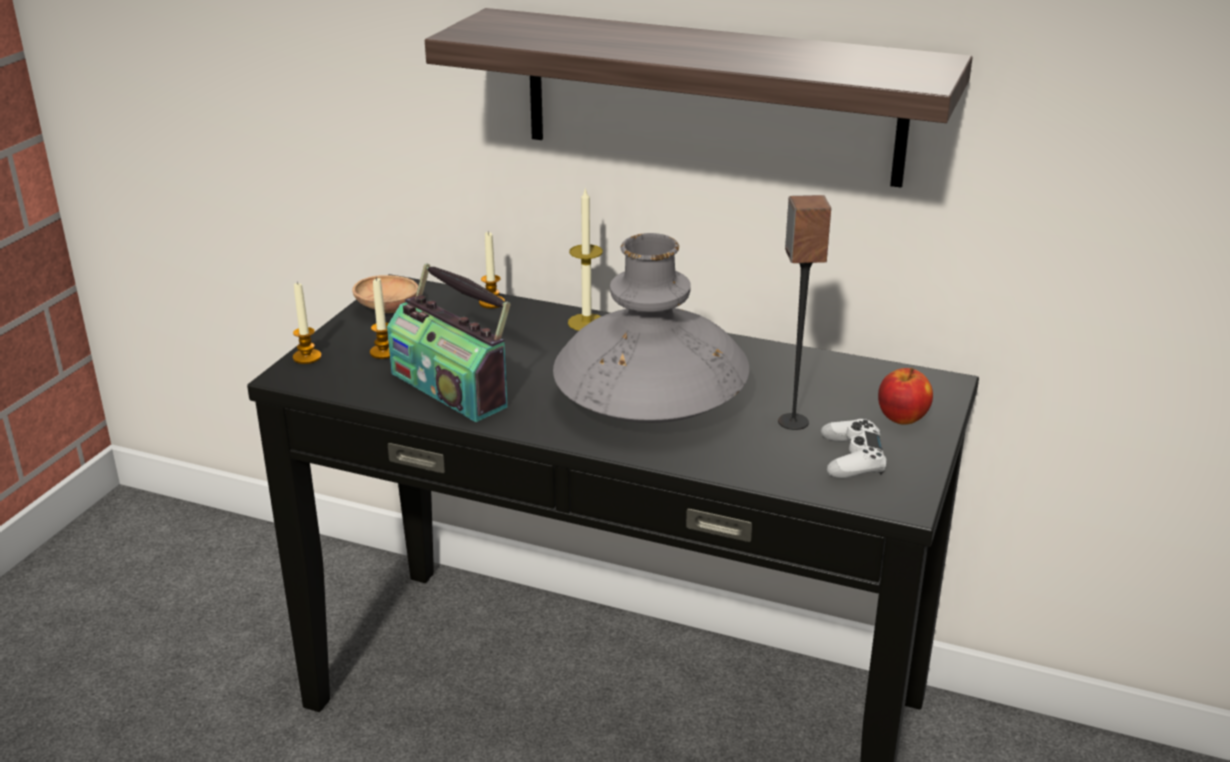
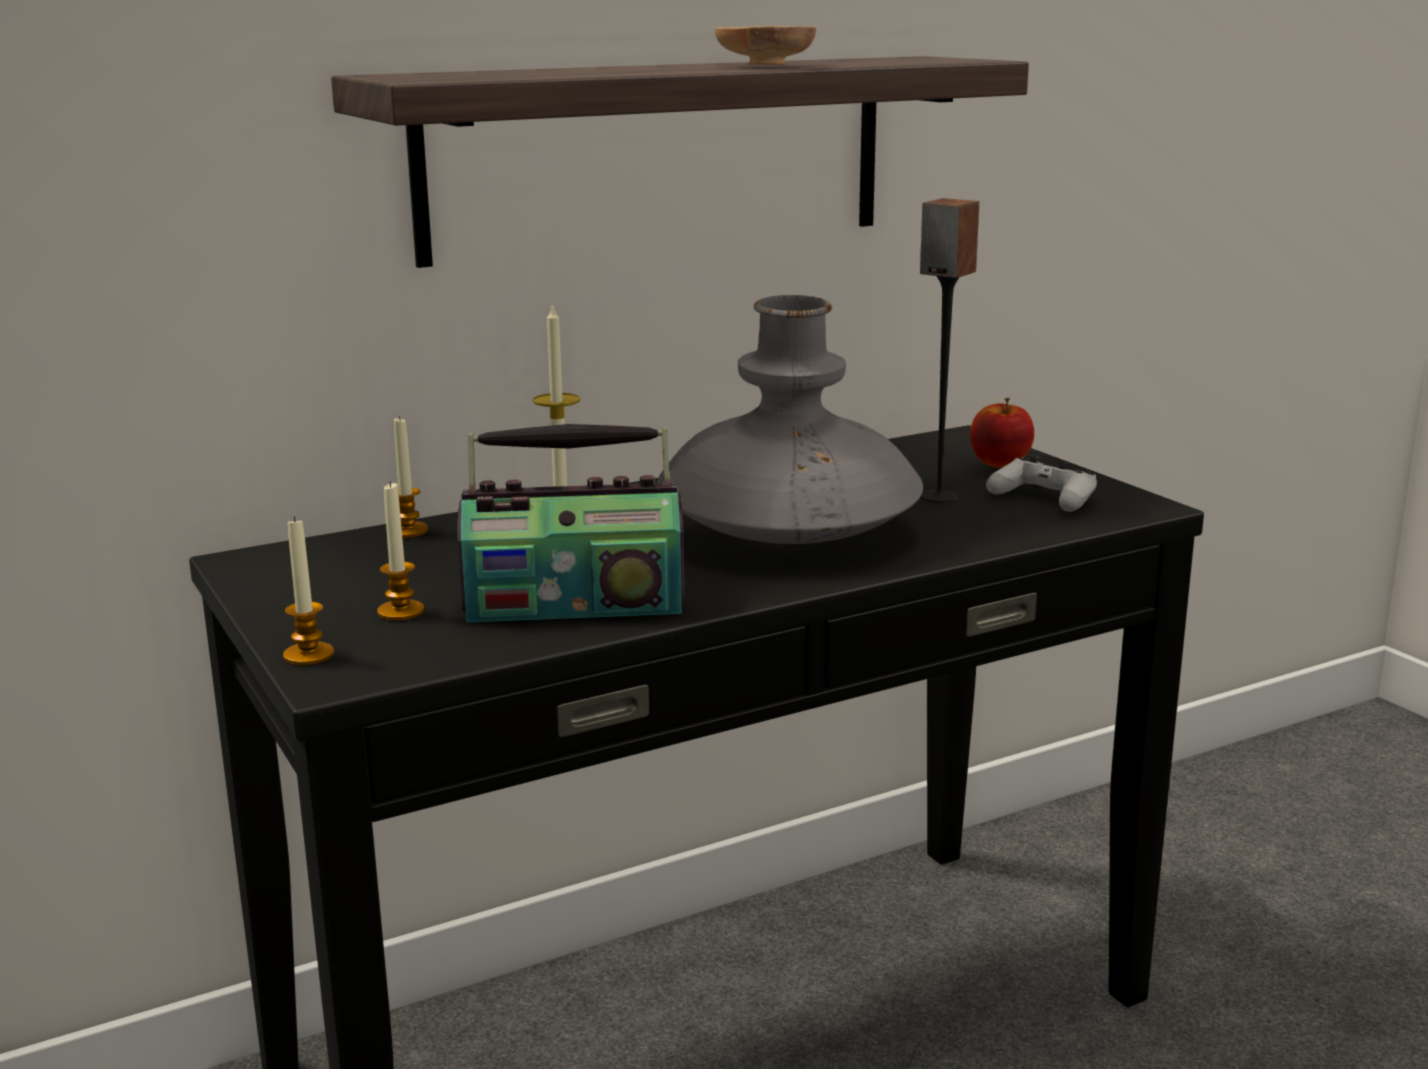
camera: 50 degrees left, 10 degrees down
(387, 309) = (287, 580): brown bowl -> brown bowl (765, 65)

